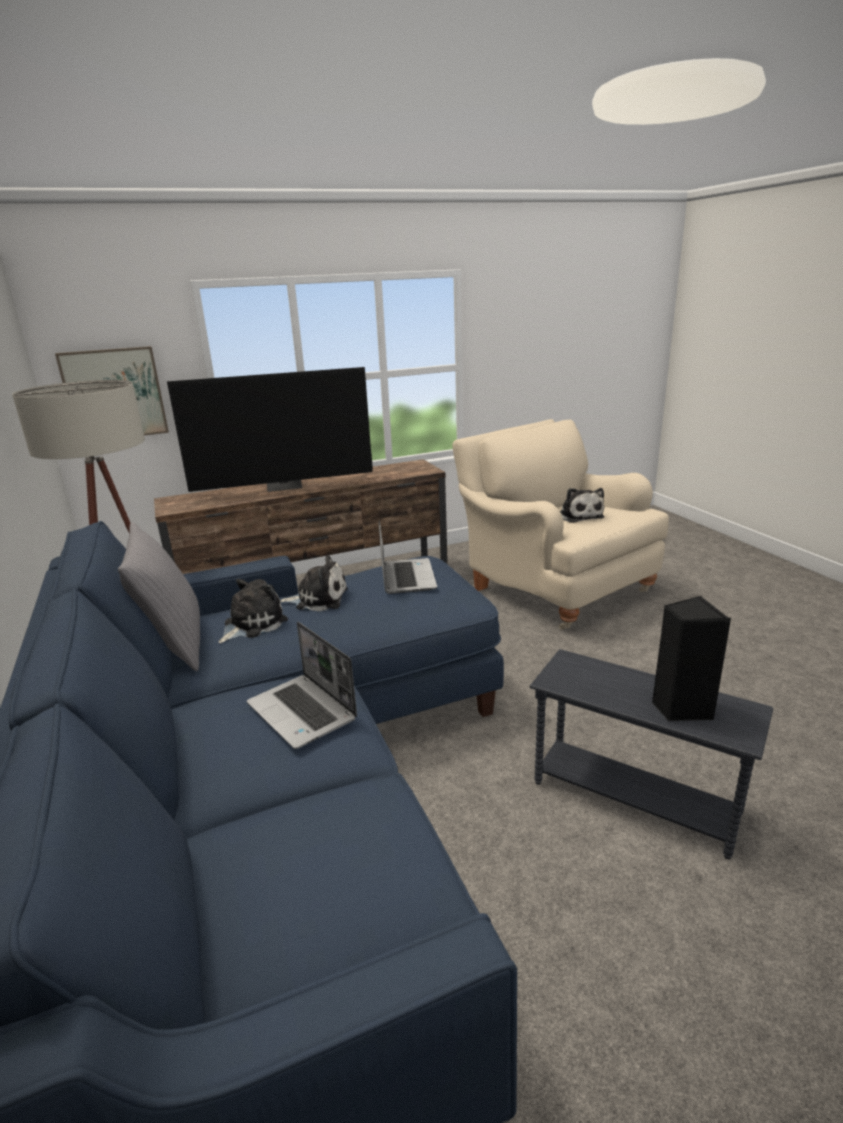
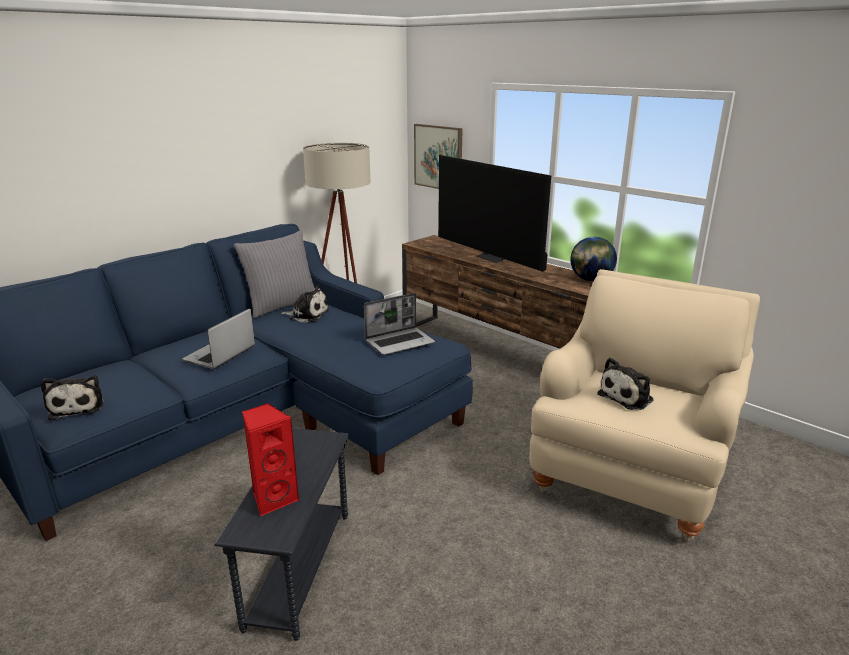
camera: 65 degrees right, 0 degrees up
(318, 599) = (351, 324): plush toy -> plush toy (78, 406)
(398, 466) = (590, 280): none -> globe
(680, 708) = (273, 498): black speaker -> red speaker

